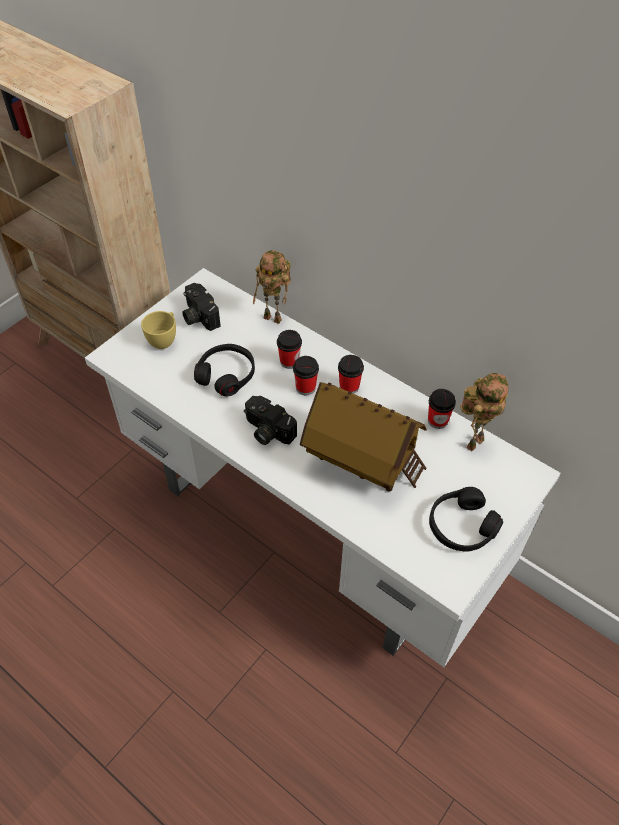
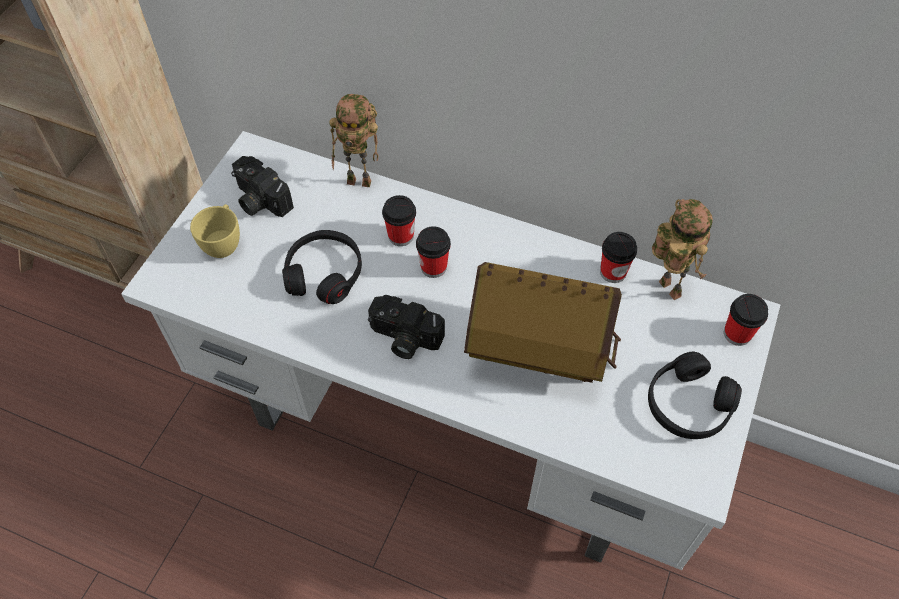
camera: 15 degrees left, 5 degrees up
(349, 386) = (488, 252): cup -> cup (737, 334)
(474, 441) = (666, 289): toy robot -> toy robot turned 60 degrees counterclockwise

